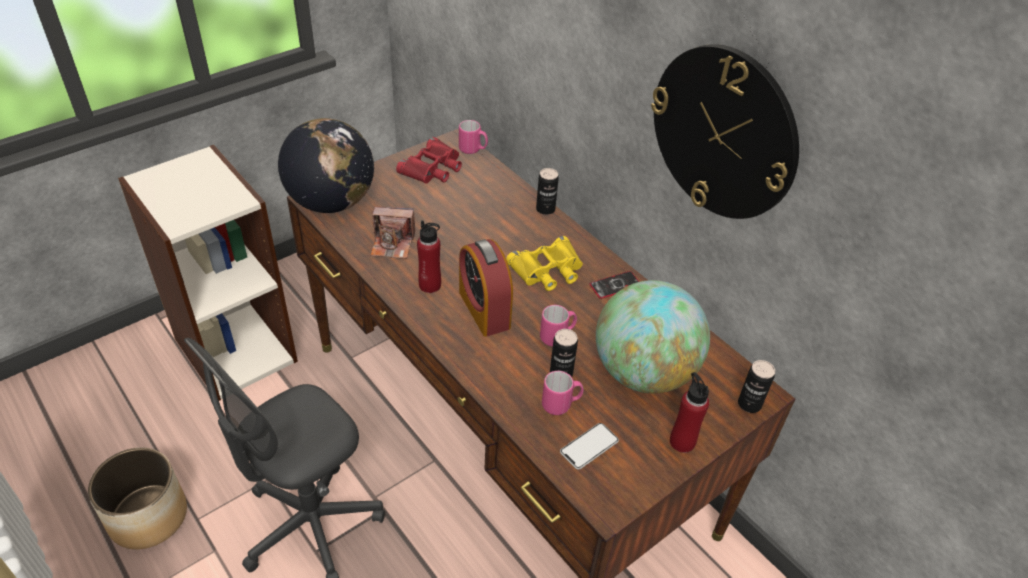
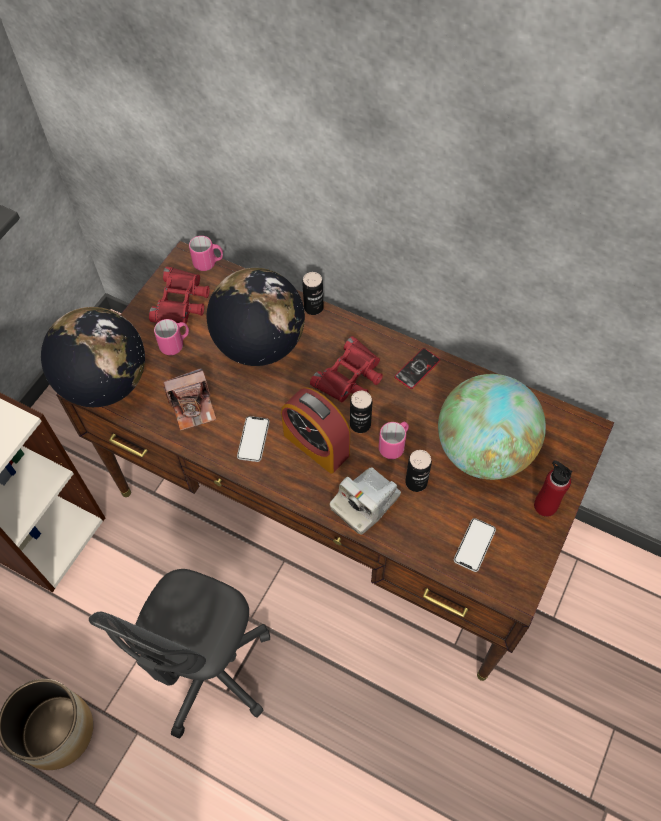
camera: 20 degrees left, 15 degrees up
(430, 285) = (253, 439): red bottle -> phone
(480, 219) = (259, 344): none -> globe
(502, 371) = (365, 503): none -> camera
(548, 270) = (350, 377): yellow binoculars -> red binoculars
(561, 404) = (432, 514): pink mug -> pink mug (175, 344)
(724, 133) = (509, 228): wall clock -> none
(749, 404) = (581, 444): can -> can (360, 424)

